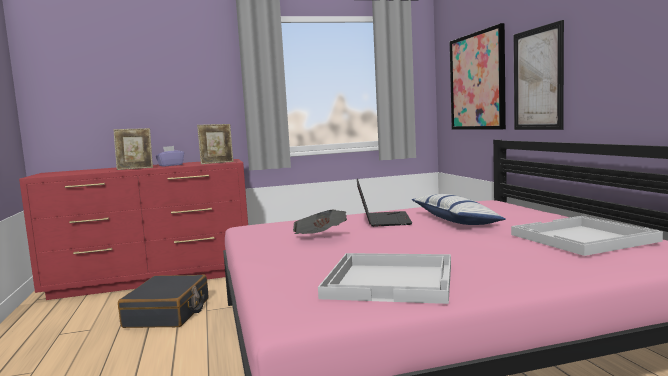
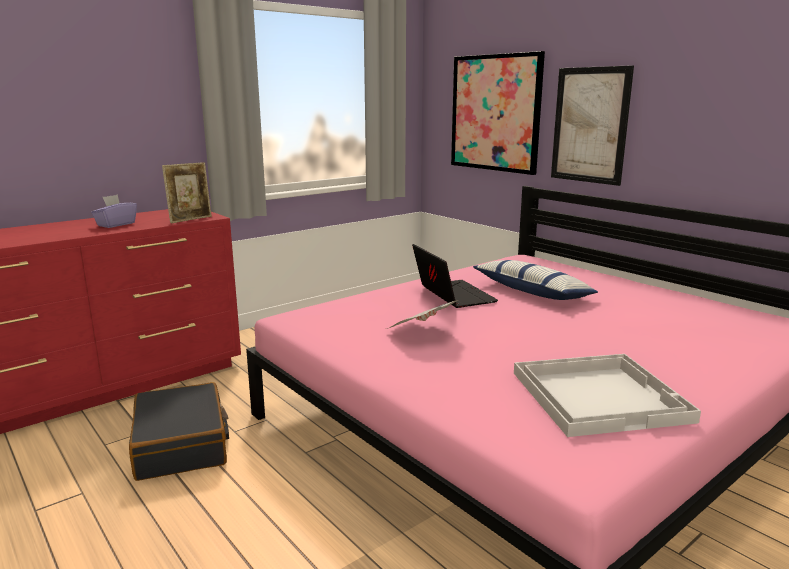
camera: 25 degrees left, 10 degrees up
(135, 169) = (69, 234): picture frame -> none
(582, 238) = (691, 314): white tray -> none

